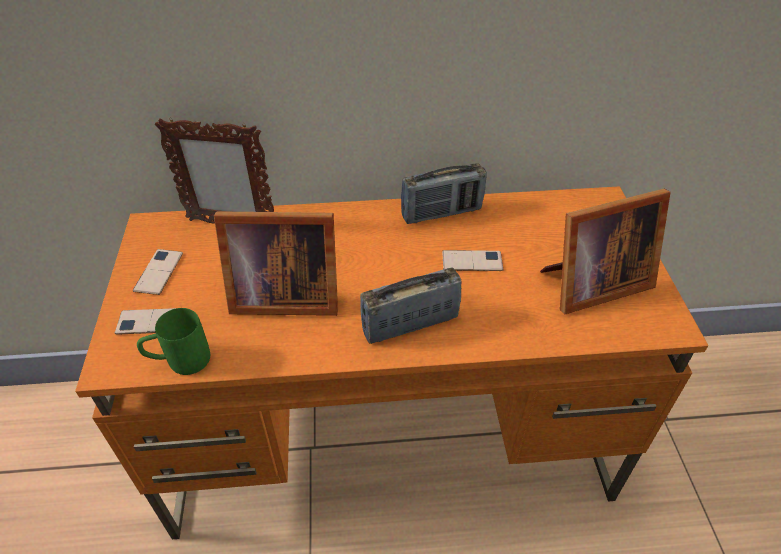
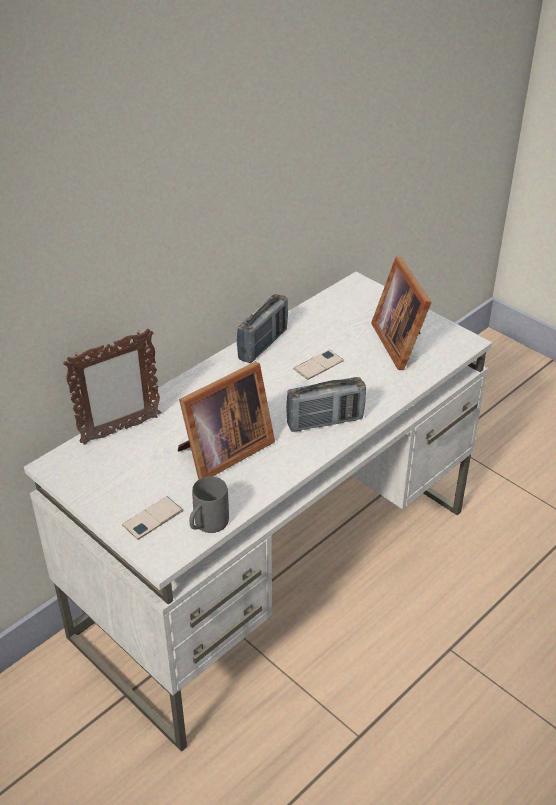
camera: 40 degrees left, 5 degrees down
(159, 272) = (111, 488): phone -> none
(179, 361) = (207, 526): green mug -> grey mug
(392, 436) = (277, 571): orange desk -> white desk
(410, 324) = (325, 422): radio -> radio turned 135 degrees counterclockwise
(591, 285) = (402, 342): picture frame -> picture frame turned 135 degrees clockwise

